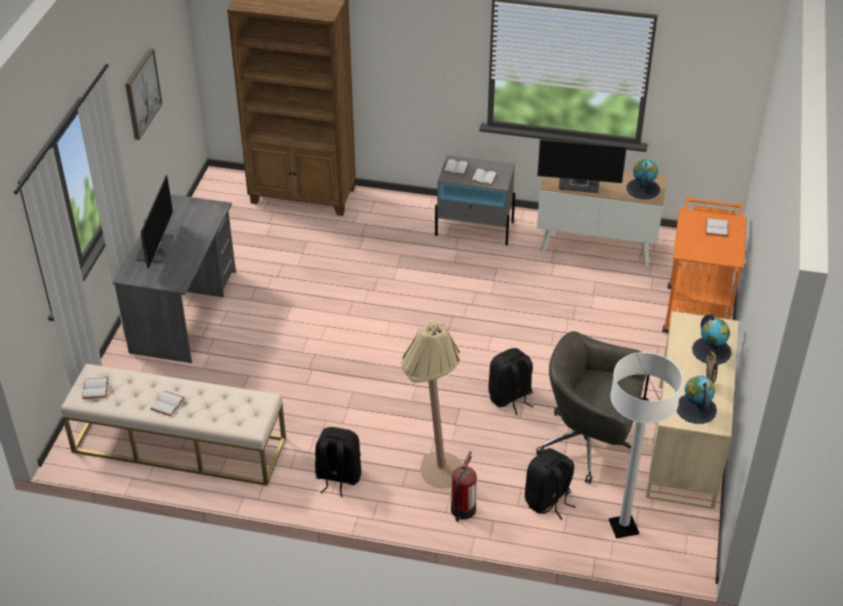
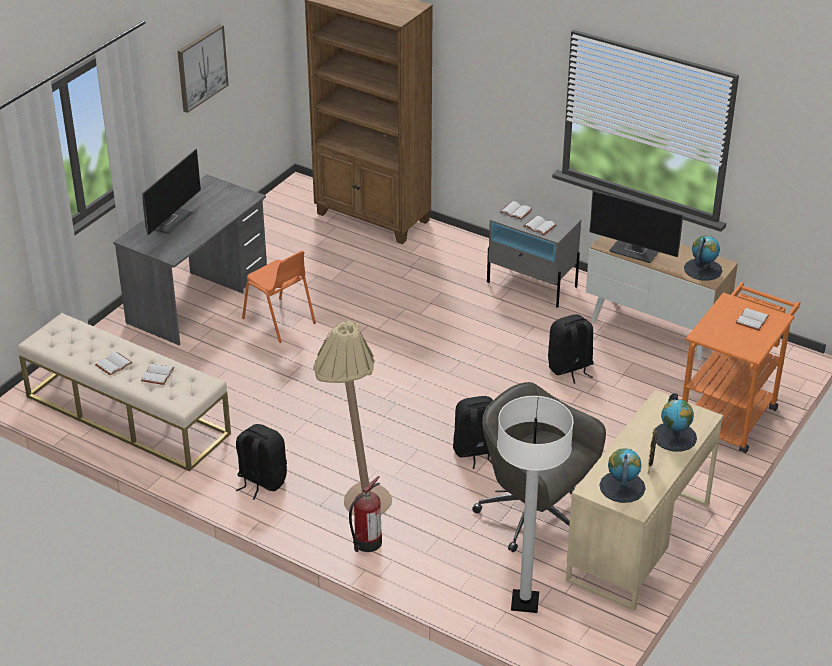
camera: 20 degrees right, 5 degrees down
(96, 389) = (57, 336): white book -> white book (158, 375)
(272, 316) = (279, 321): none -> orange chair
(548, 500) = (460, 556): black backpack -> black backpack (570, 368)

